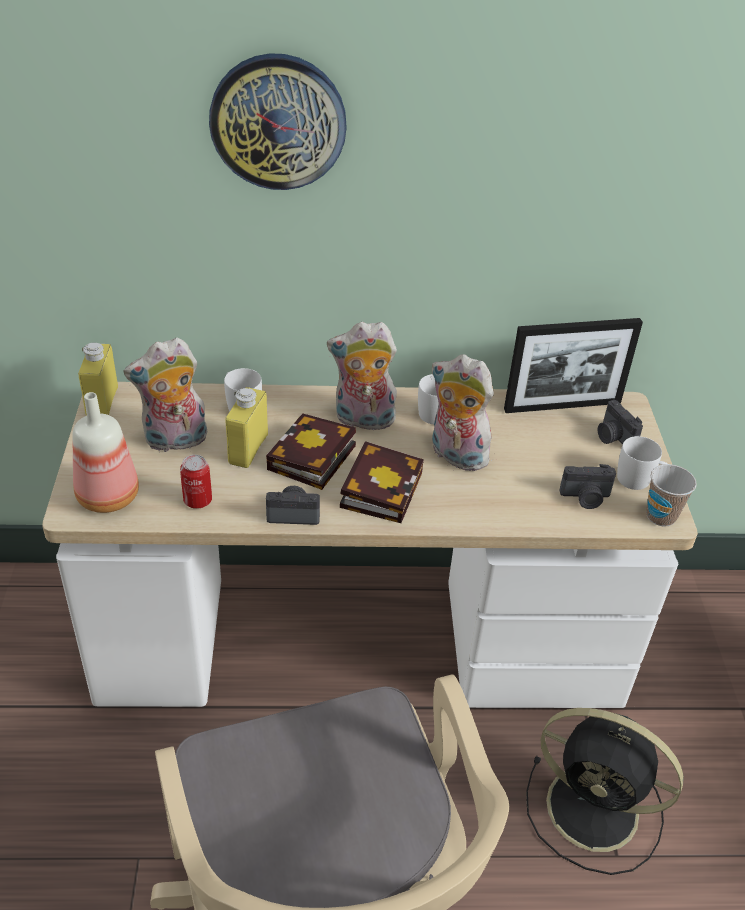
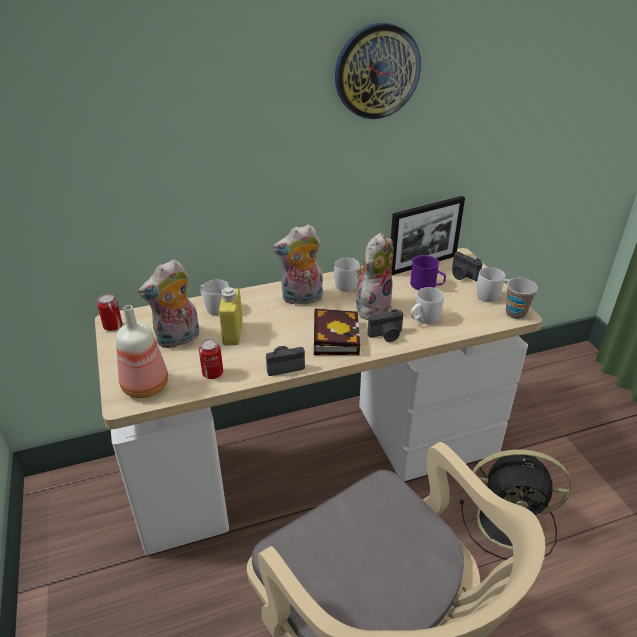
camera: 15 degrees left, 5 degrees down
(102, 403) = (113, 326): yellow bottle -> can
(278, 122) = (216, 95): wall clock -> wall clock (377, 71)
(311, 460) = (279, 330): book -> none
(455, 455) = (372, 307): plush toy -> plush toy turned 105 degrees clockwise
(518, 492) = (423, 319): none -> white mug
(551, 441) = (427, 285): none -> purple mug
(585, 498) = (466, 313): camera -> camera (386, 335)

